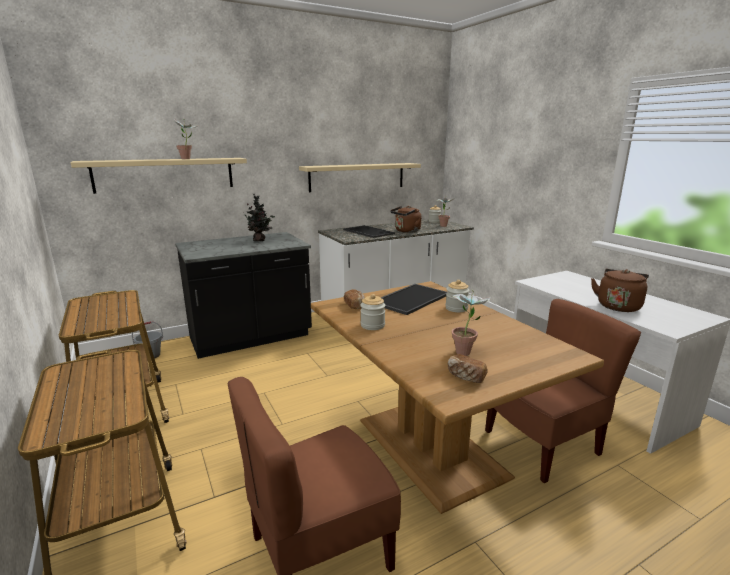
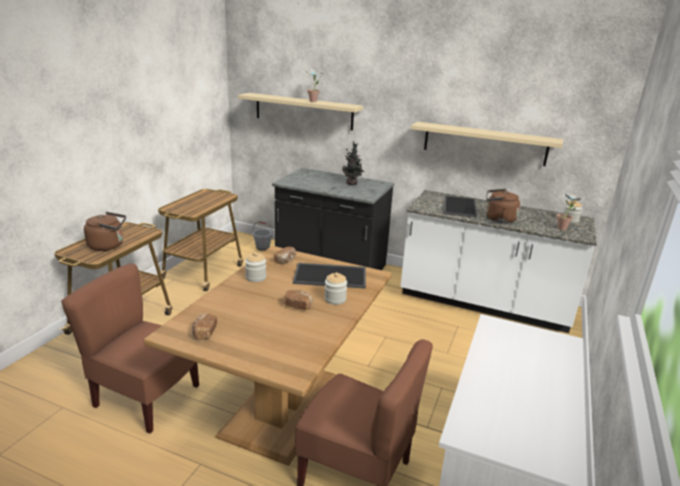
camera: 50 degrees right, 5 degrees up
(452, 323) = (298, 305): none -> bread
(466, 351) = (250, 323): potted plant -> none
(618, 306) = (496, 390): brown kettle -> brown kettle (108, 246)

